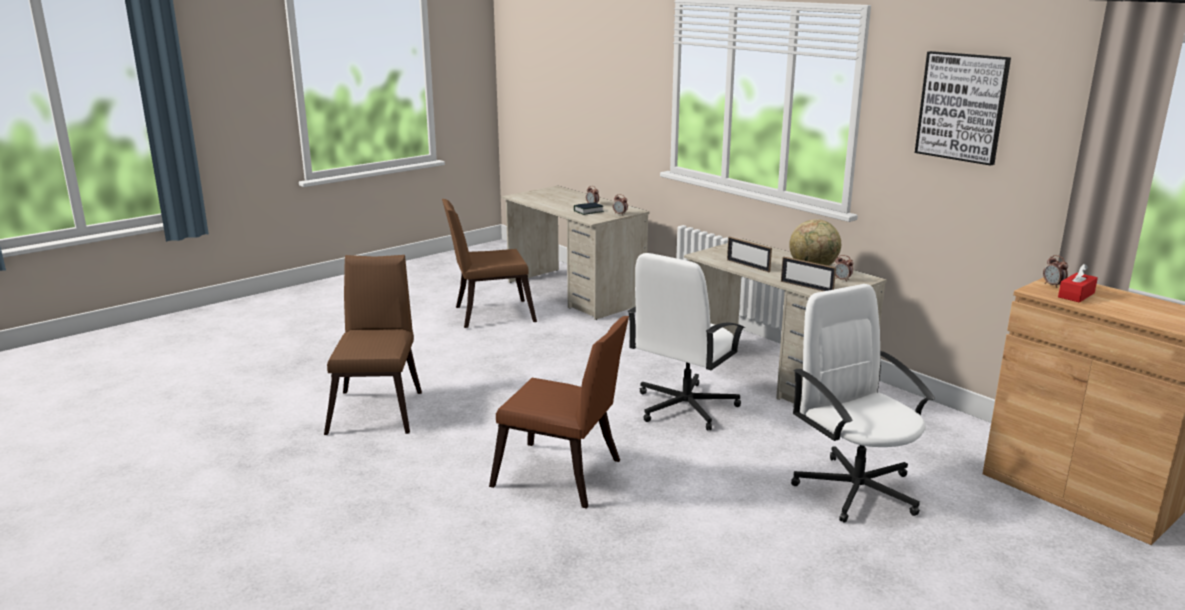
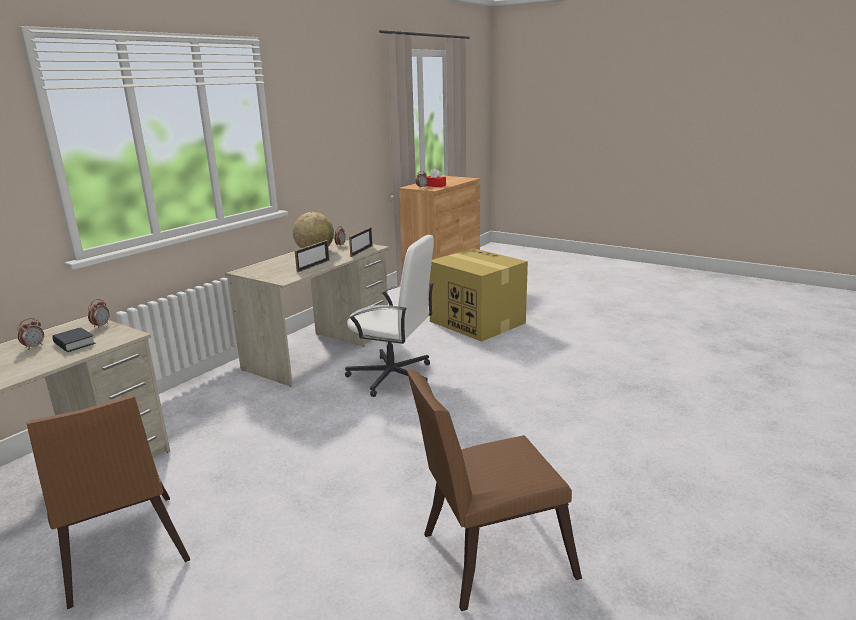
camera: 105 degrees left, 0 degrees up
(563, 477) = (538, 406): brown chair -> none
(856, 489) = (476, 322): white office chair -> cardboard box
(962, 107) = (327, 108): picture -> none

